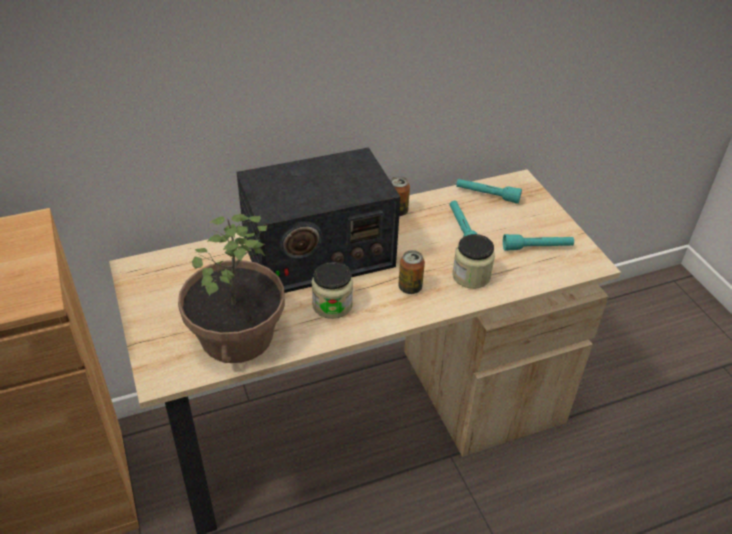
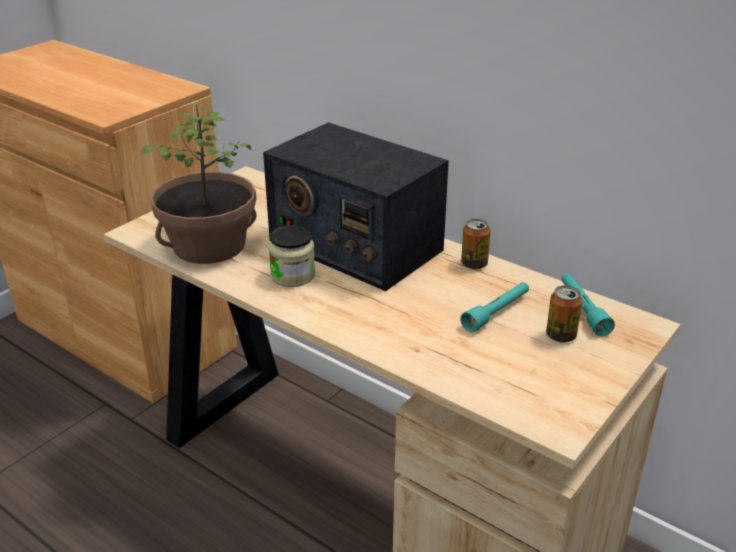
camera: 60 degrees right, 10 degrees down
(410, 287) = (363, 309): can -> can (560, 336)
(471, 276) = (425, 342): jar -> none
(537, 248) = (533, 374): turquoise flashlight -> none

